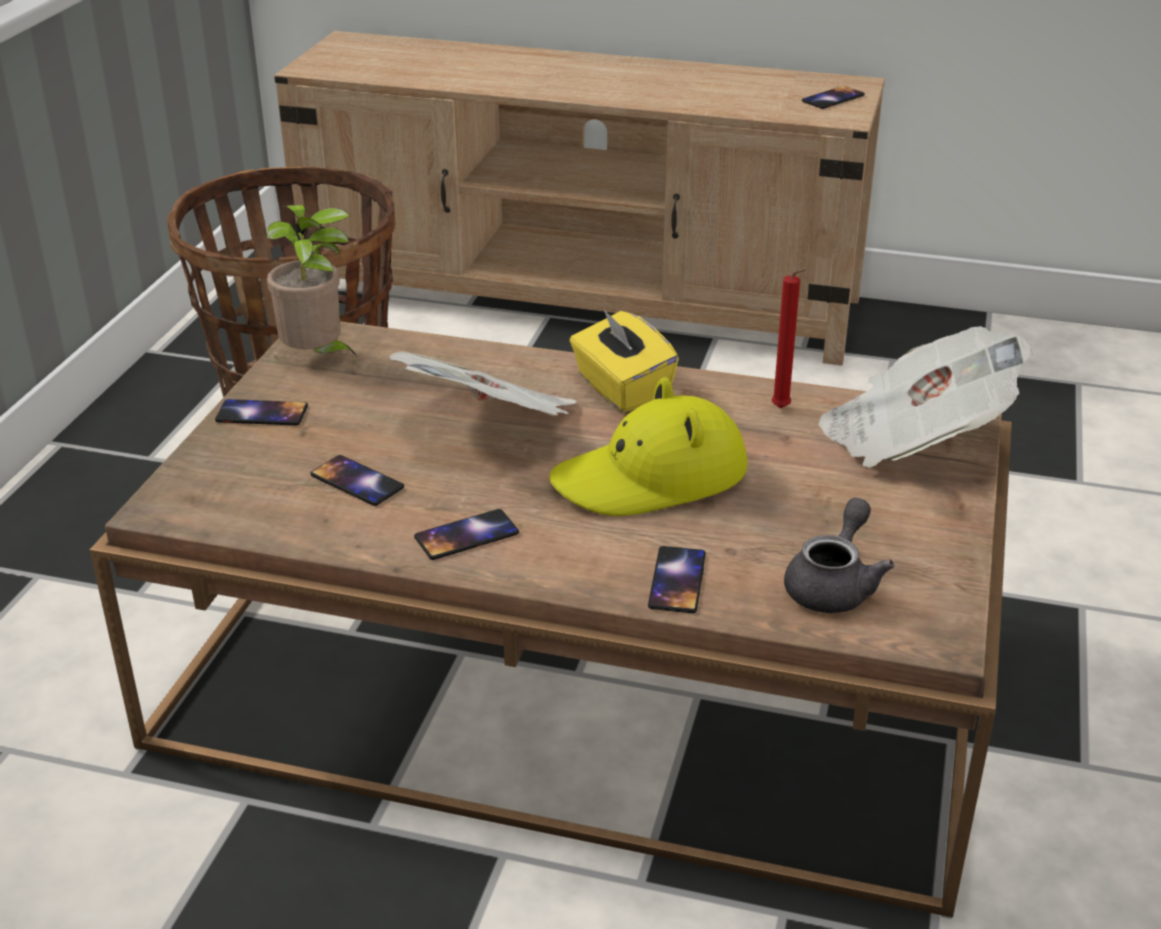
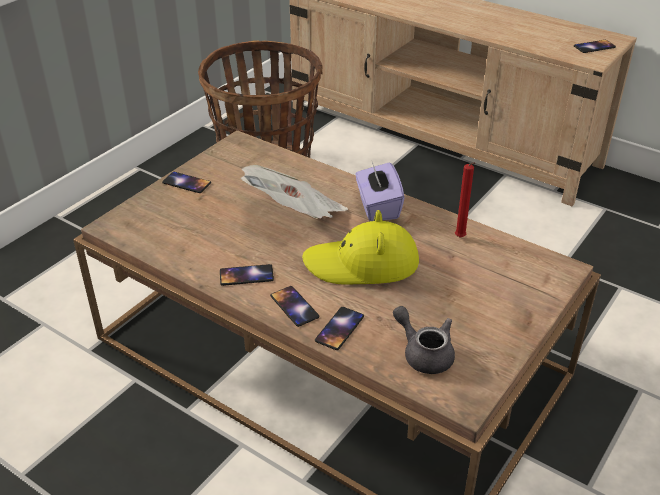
camera: 20 degrees right, 5 degrees up
(317, 358) = (231, 156): potted plant -> none
(357, 481) = (210, 232): phone -> phone (294, 306)
(621, 389) = (377, 207): yellow tissue box -> purple tissue box
(834, 585) = (424, 353): grey teapot -> grey teapot turned 90 degrees counterclockwise
(914, 438) = (527, 273): newspaper -> none

